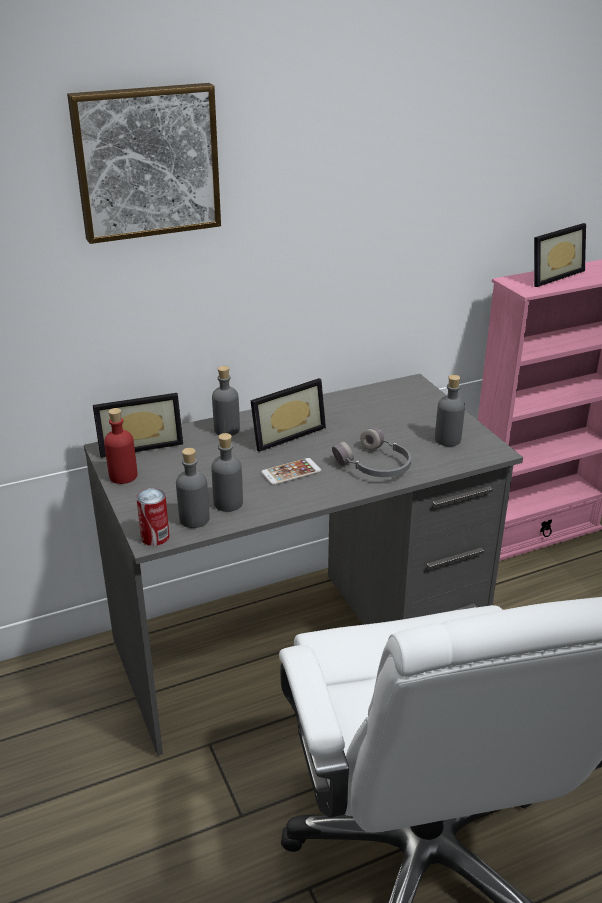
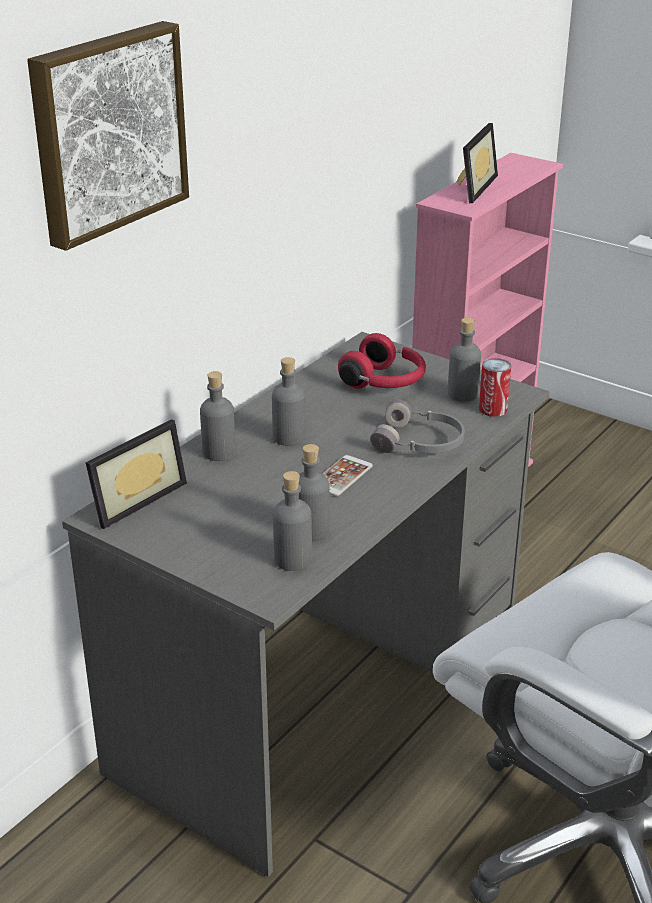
camera: 30 degrees left, 0 degrees up
(123, 476) = (156, 541): red bottle -> none
(155, 537) = (271, 593): can -> can (493, 409)
(284, 433) = (289, 437): picture frame -> grey bottle
(396, 414) = (385, 382): none -> red headphones

